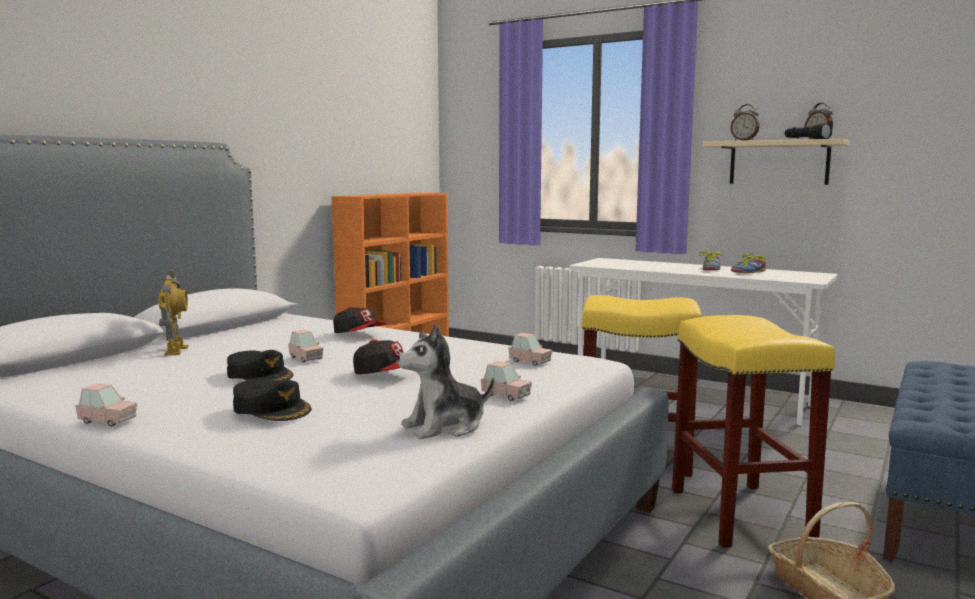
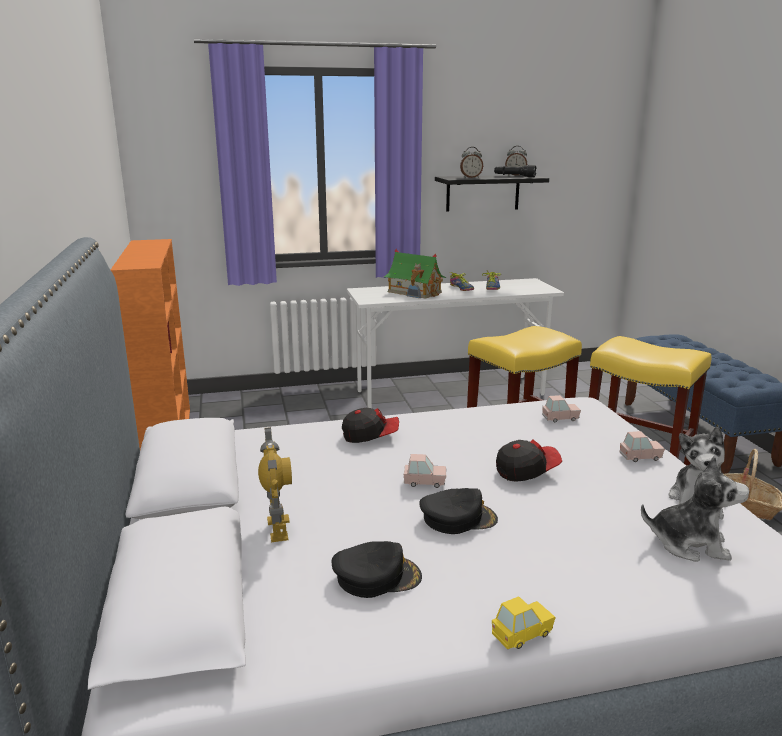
camera: 45 degrees left, 10 degrees up
(107, 421) = (522, 634): pink toy car -> yellow toy car
(175, 350) = (278, 528): toy robot -> toy robot turned 45 degrees clockwise
(272, 409) = (591, 546): black cap -> black cap (376, 576)
(335, 435) = (689, 544): none -> plush toy
(650, 265) = (415, 292): none -> toy house
(779, 163) = (482, 193): beige shelf -> black shelf

